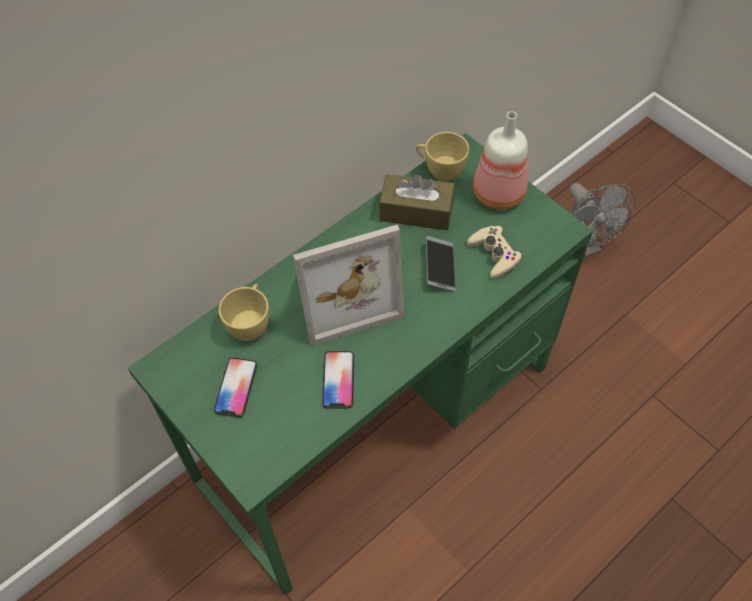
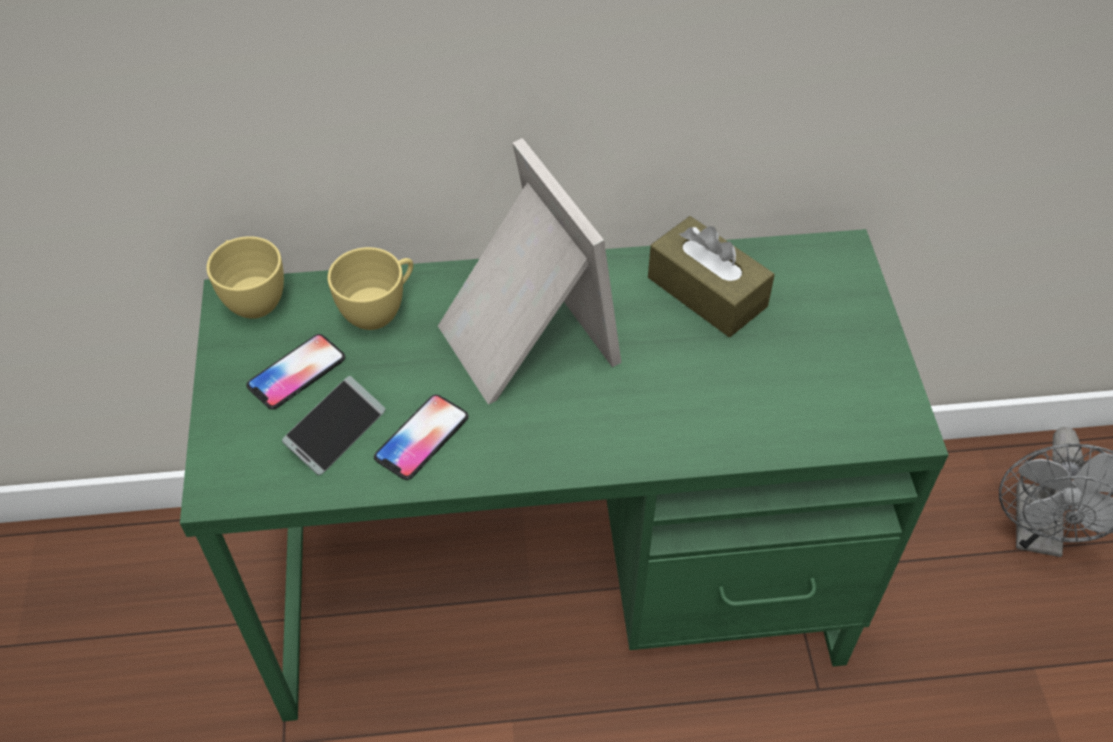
camera: 35 degrees right, 5 degrees down
(343, 294) = (521, 339): picture frame -> picture frame turned 135 degrees counterclockwise
(439, 171) = (785, 258): yellow cup -> yellow cup (252, 298)
(439, 267) = (676, 378): phone -> phone (336, 431)
(494, 255) = (768, 404): beige game controller -> none
(497, 192) = (844, 327): bottle -> none

